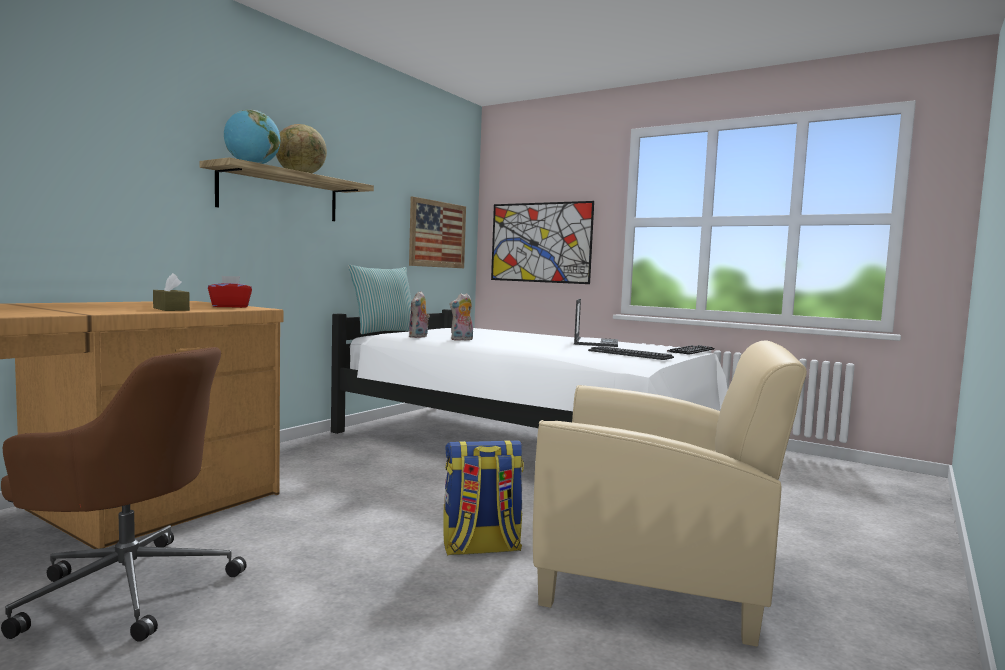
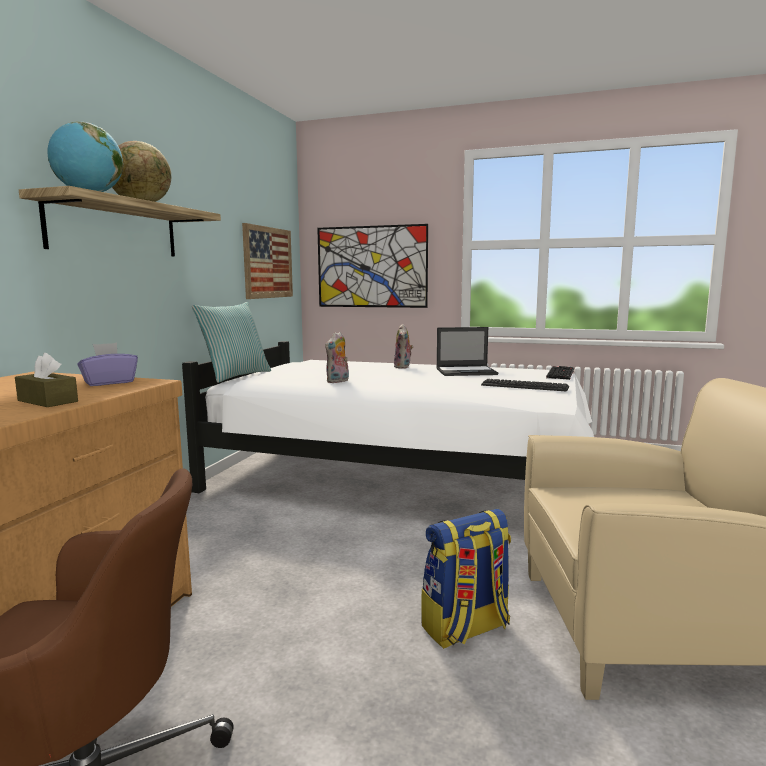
camera: 15 degrees left, 5 degrees up
(230, 306) = (109, 382): red tissue box -> purple tissue box
(419, 337) = (288, 381): plush toy -> plush toy (403, 367)
(596, 343) = (467, 371): laptop -> laptop turned 90 degrees clockwise

